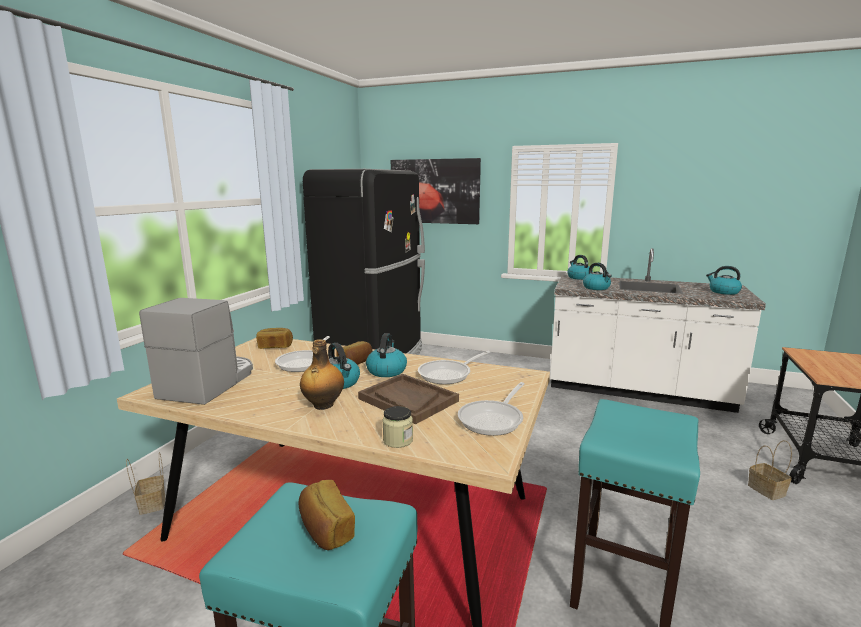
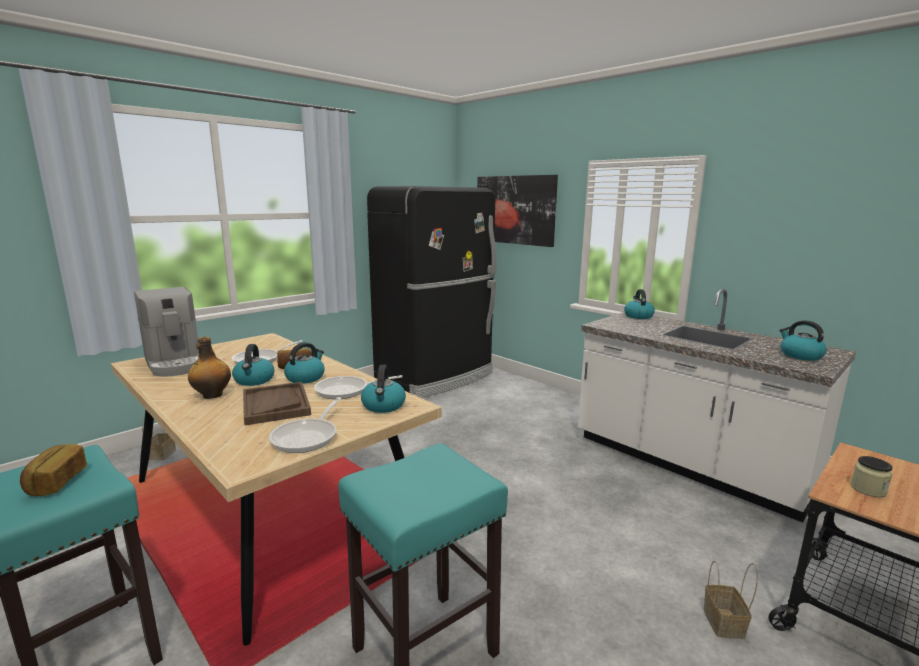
camera: 25 degrees right, 0 degrees up
(209, 383) = (175, 363): coffee machine -> coffee machine turned 105 degrees clockwise
(275, 346) = (264, 343): bread -> none
(398, 440) = (209, 434): jar -> jar (868, 489)
(494, 419) = (308, 437): frying pan -> frying pan turned 45 degrees counterclockwise
(596, 288) = (633, 330): kettle -> kettle (383, 406)

